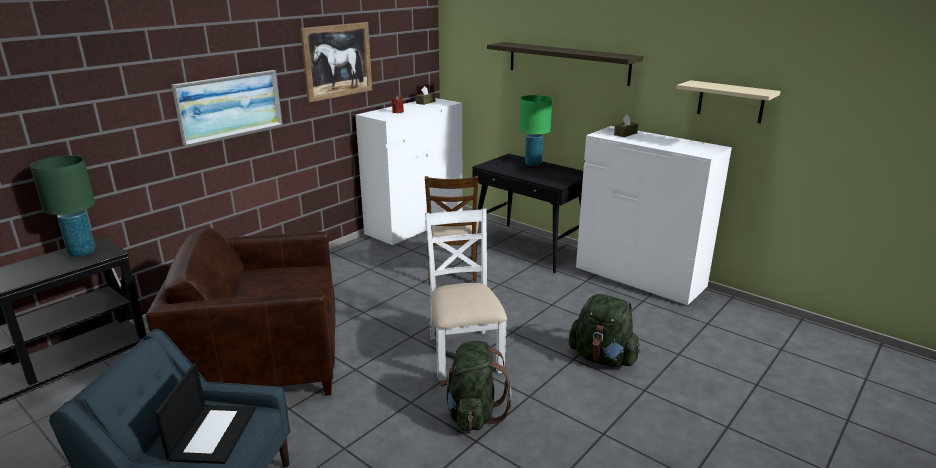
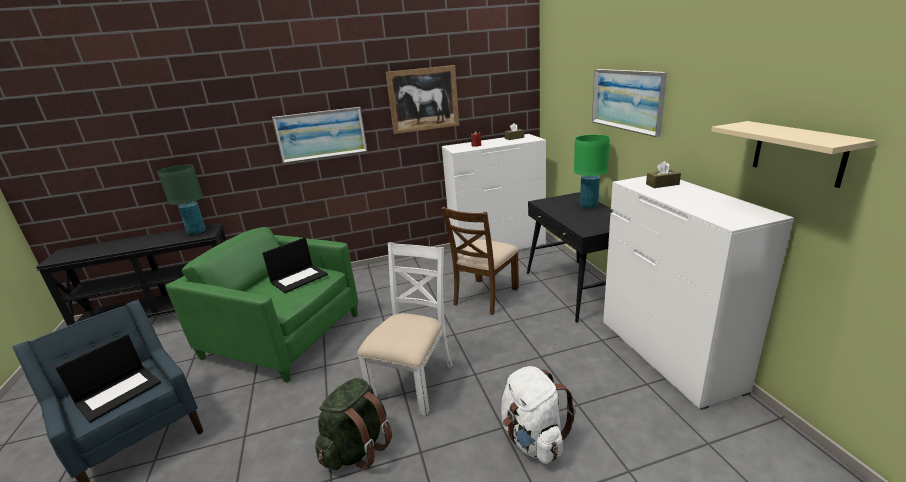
camera: 35 degrees right, 0 degrees up
(264, 359) = (283, 335): brown armchair -> green armchair
(291, 279) = (299, 278): none -> laptop
(567, 63) = (626, 100): shelf -> picture
(602, 358) = (533, 439): green backpack -> white backpack

